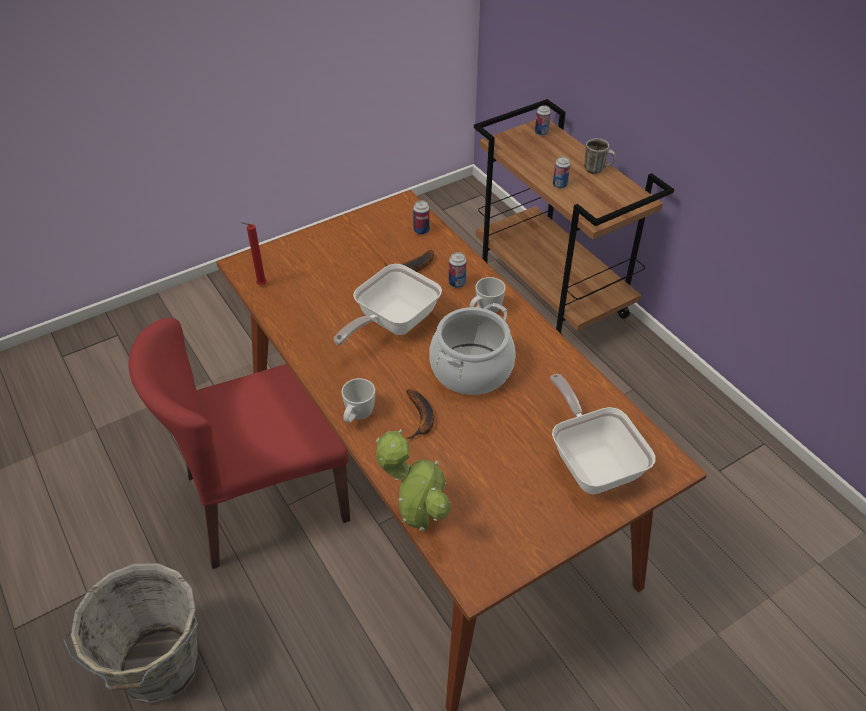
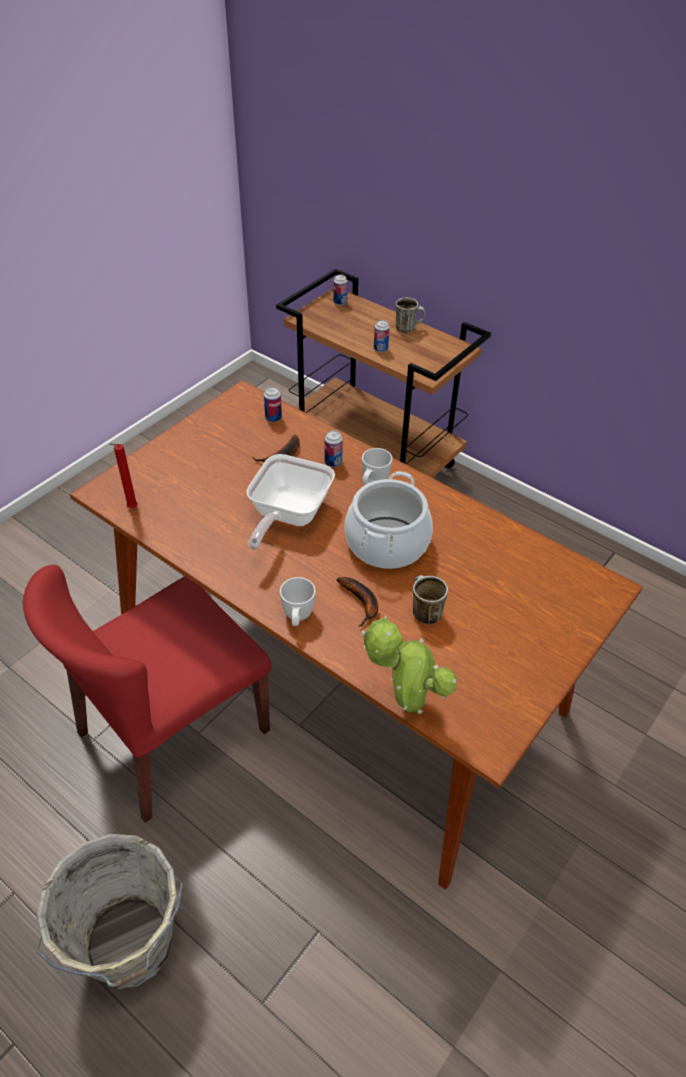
camera: 20 degrees left, 0 degrees up
(474, 441) = (423, 611): none -> mug
(592, 462) = (540, 602): frying pan -> none

